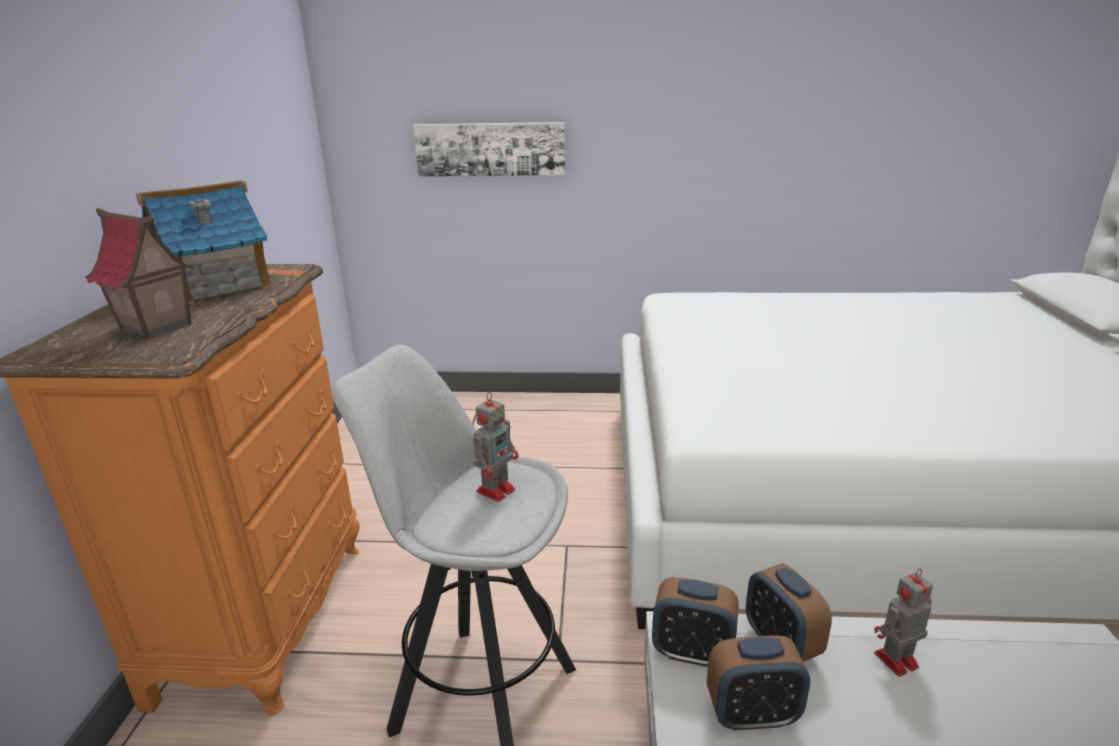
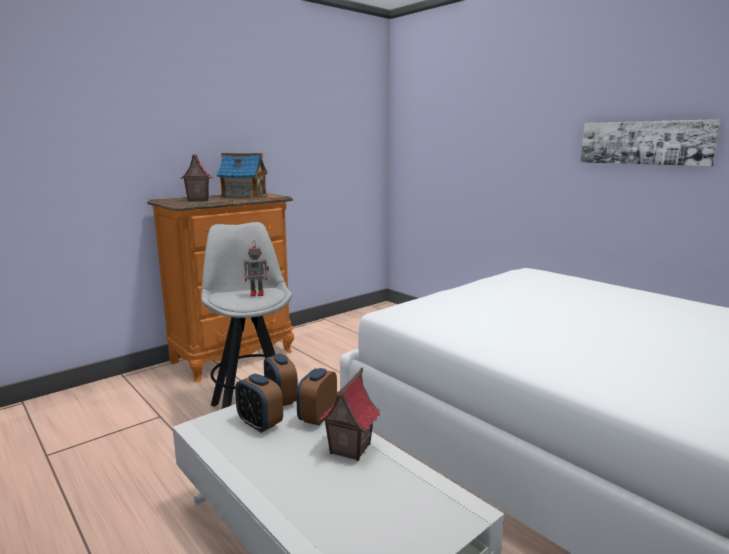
camera: 45 degrees right, 10 degrees down
(490, 149) = (461, 164): picture -> picture (645, 143)
(894, 661) = (349, 448): toy robot -> toy house

